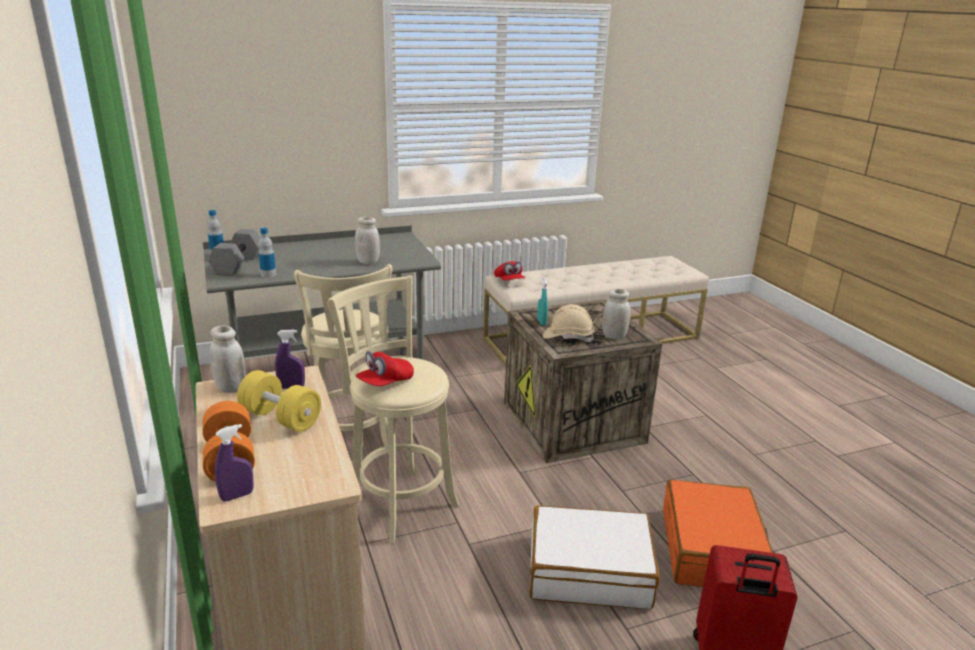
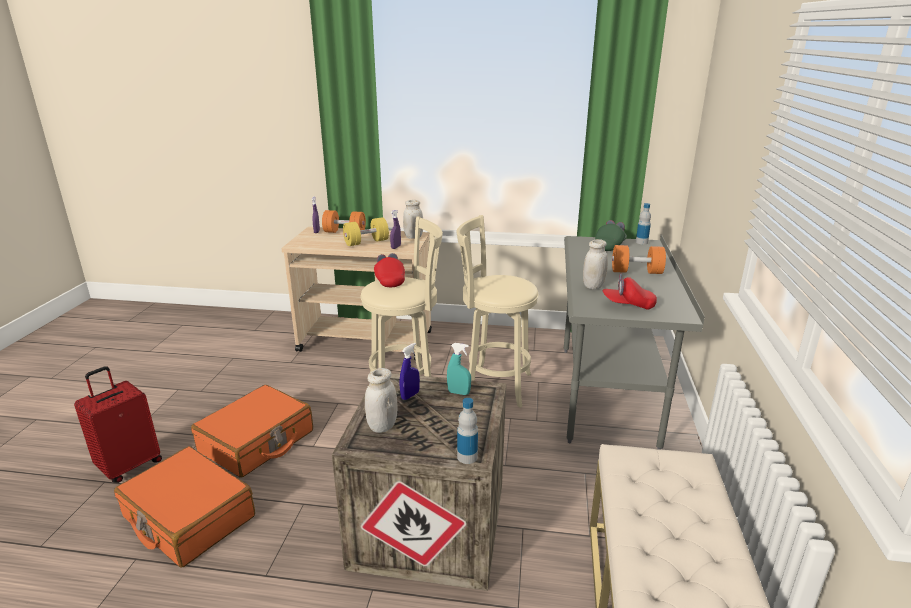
camera: 120 degrees right, 0 degrees up
(239, 265) = (609, 246): grey dumbbell -> green cap
(268, 274) = (579, 251): bottle -> bottle (467, 457)
(316, 251) = (636, 272): none -> orange dumbbell
(509, 281) = (670, 460): red cap -> red cap (628, 305)
(568, 337) = (410, 395): beige hard hat -> blue spray bottle
(589, 571) = (257, 442): white suitcase -> orange suitcase

